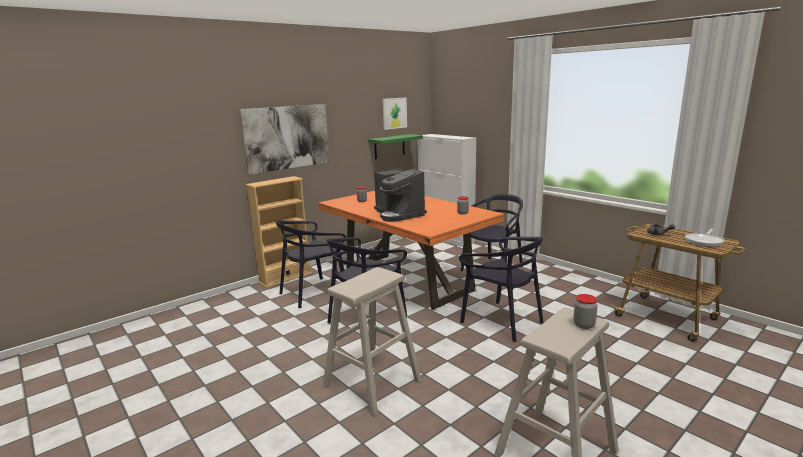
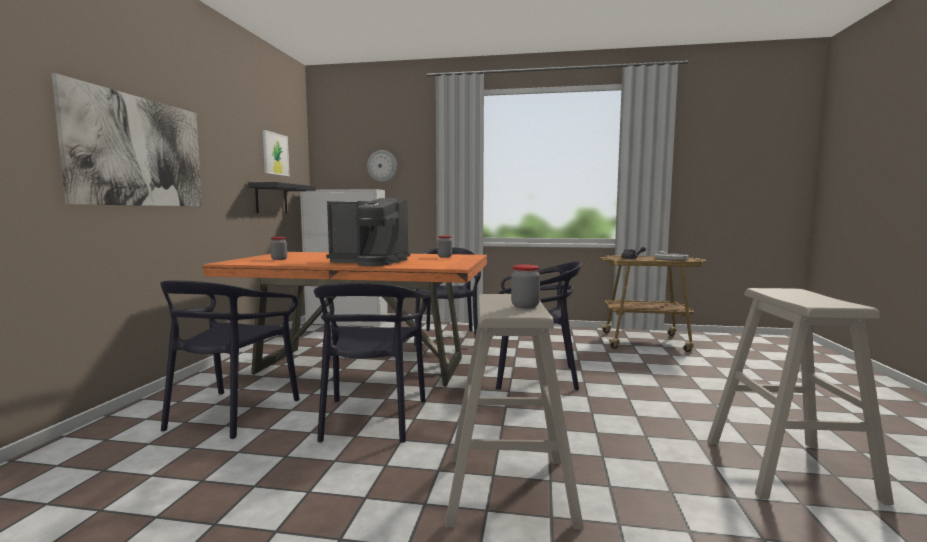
camera: 40 degrees left, 10 degrees down
(285, 278) = (143, 408): beige bookcase -> none
(389, 146) = (271, 198): green shelf -> black shelf
(477, 116) = (382, 166): none -> wall clock
(584, 325) = (802, 293): jar -> jar (525, 306)

